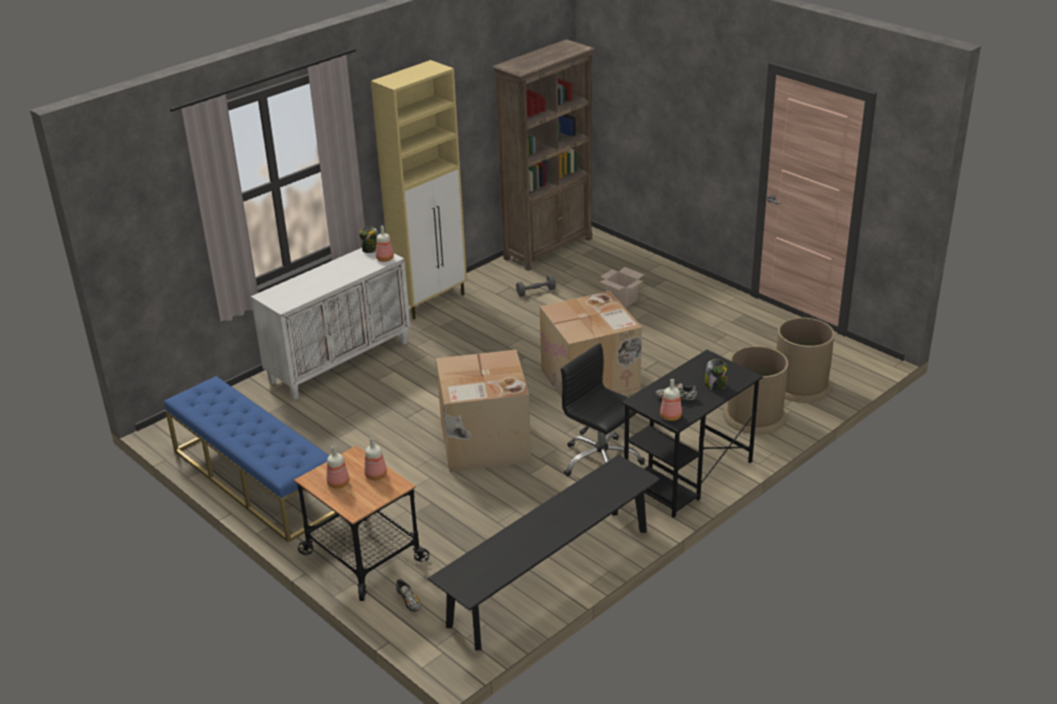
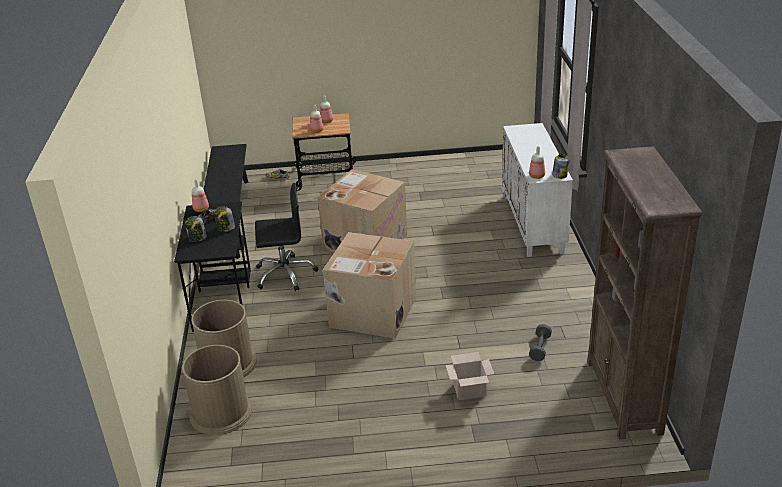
camera: 130 degrees right, 0 degrees up
(255, 480) = (435, 166): blue bench -> none
(431, 301) = (582, 289): beige cabinet -> none
(678, 380) = (225, 228): none -> jar

